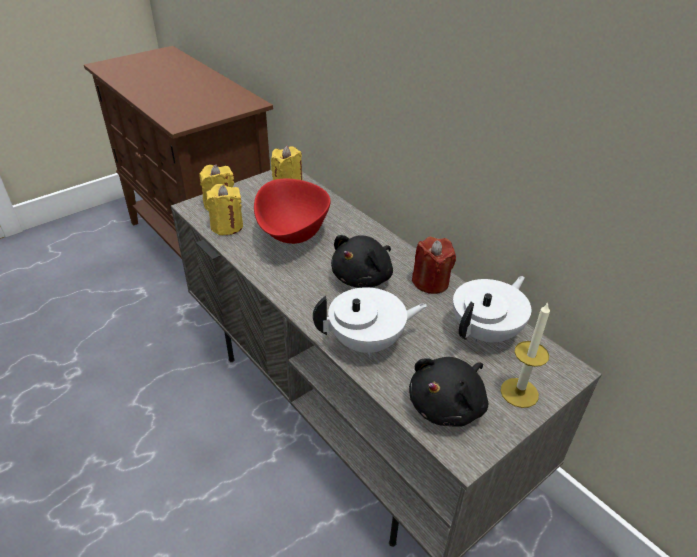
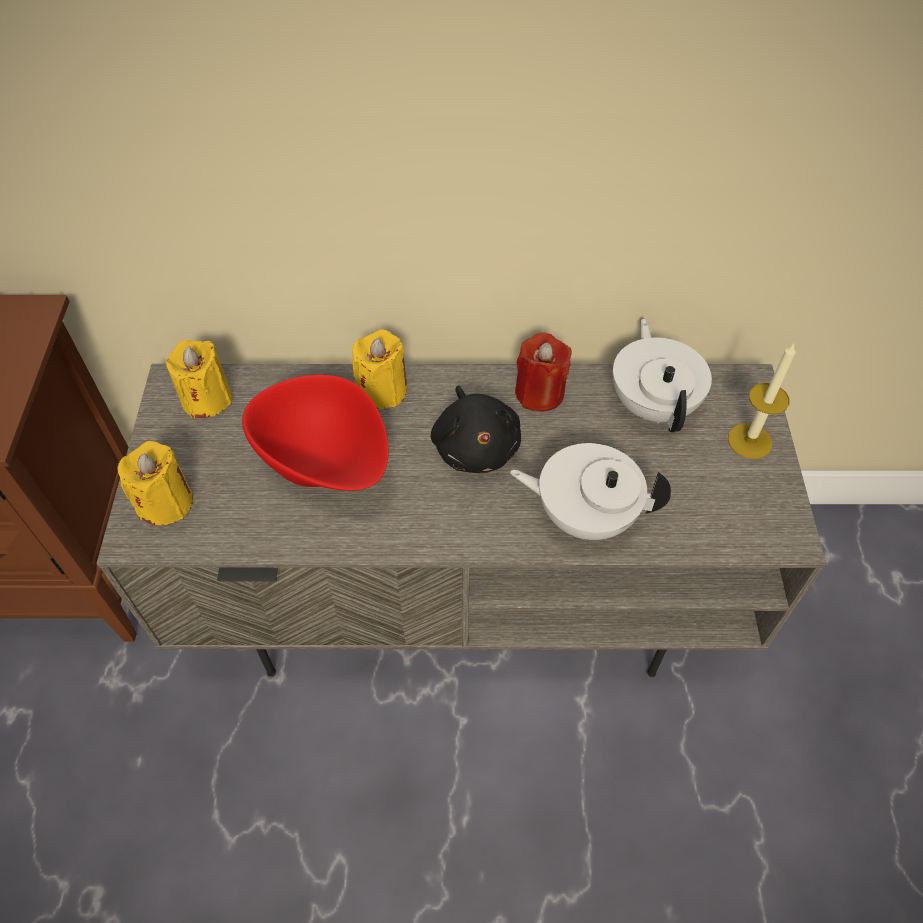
camera: 50 degrees left, 15 degrees up
(227, 226) = (228, 523): yellow candle -> yellow candle (382, 390)
(367, 342) = (584, 514): white teapot -> white teapot turned 105 degrees counterclockwise
(448, 405) = (724, 508): black plush toy -> none

